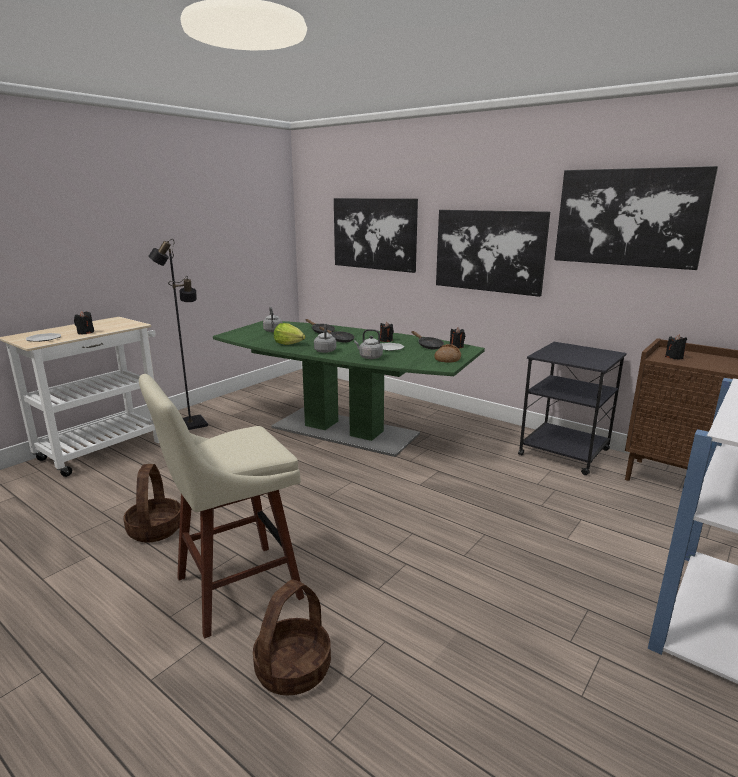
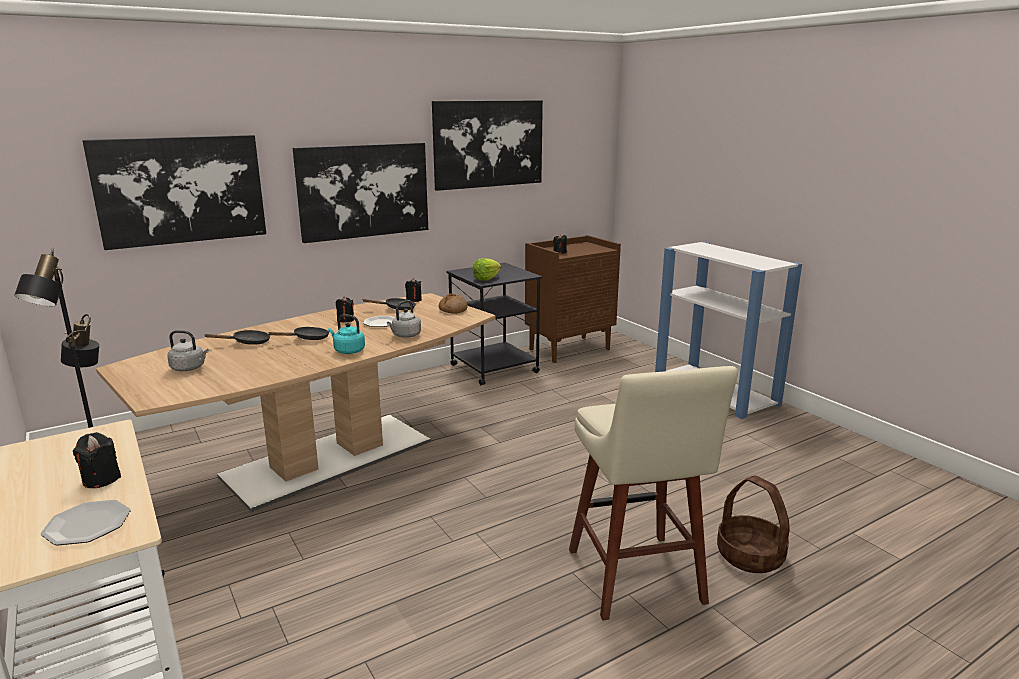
camera: 70 degrees left, 0 degrees up
(155, 529) = (480, 641): basket -> none
(288, 344) = (282, 365): lettuce -> lettuce (486, 279)
(325, 351) = (348, 351): grey kettle -> turquoise kettle
(344, 430) = (328, 459): green dining table -> brown dining table

